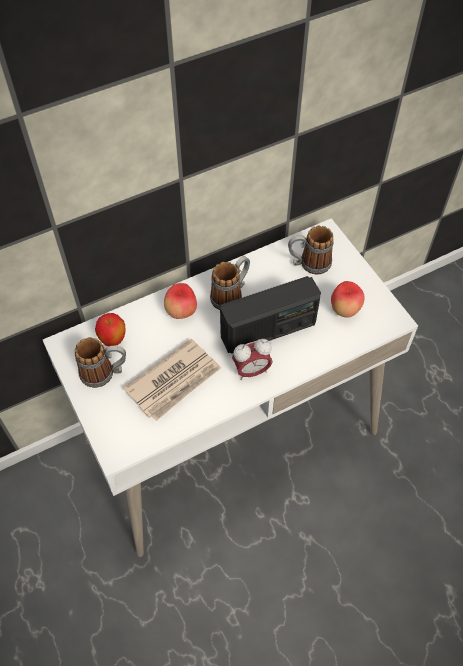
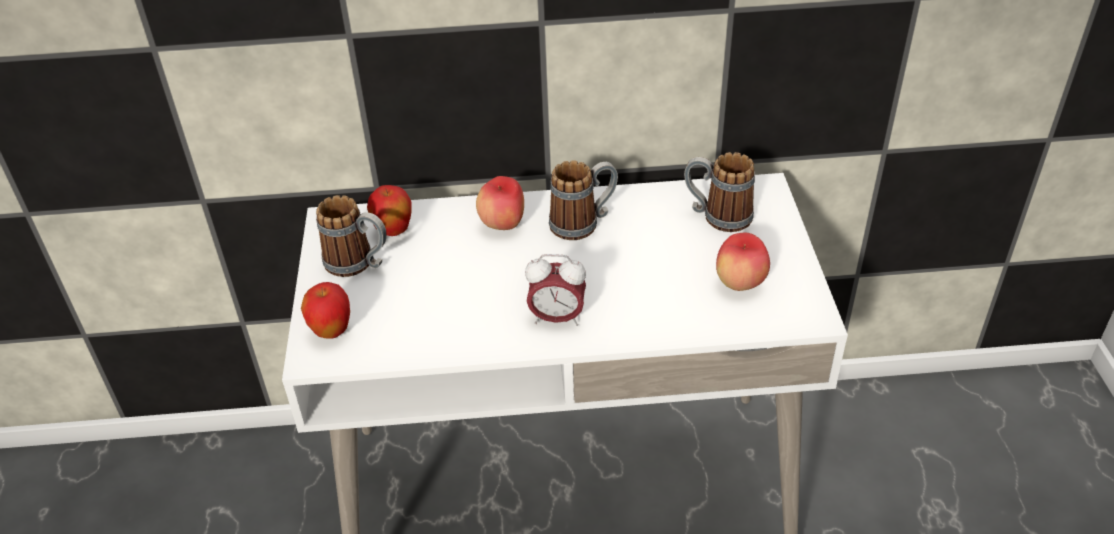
camera: 25 degrees right, 15 degrees down
(117, 430) = (332, 332): none -> apple
(174, 381) = (443, 299): newspaper -> none
(268, 330) = (611, 277): radio -> none

